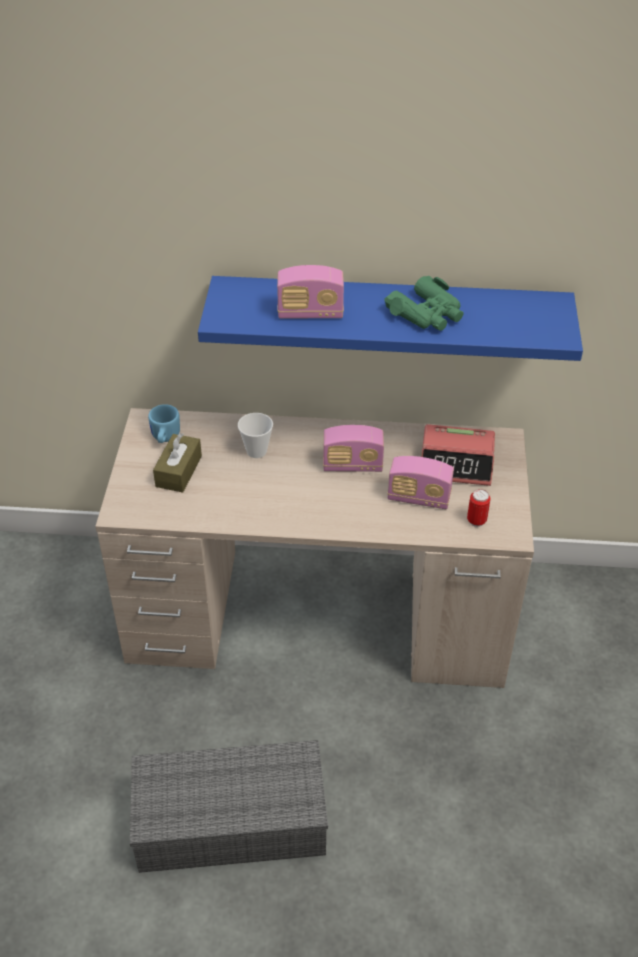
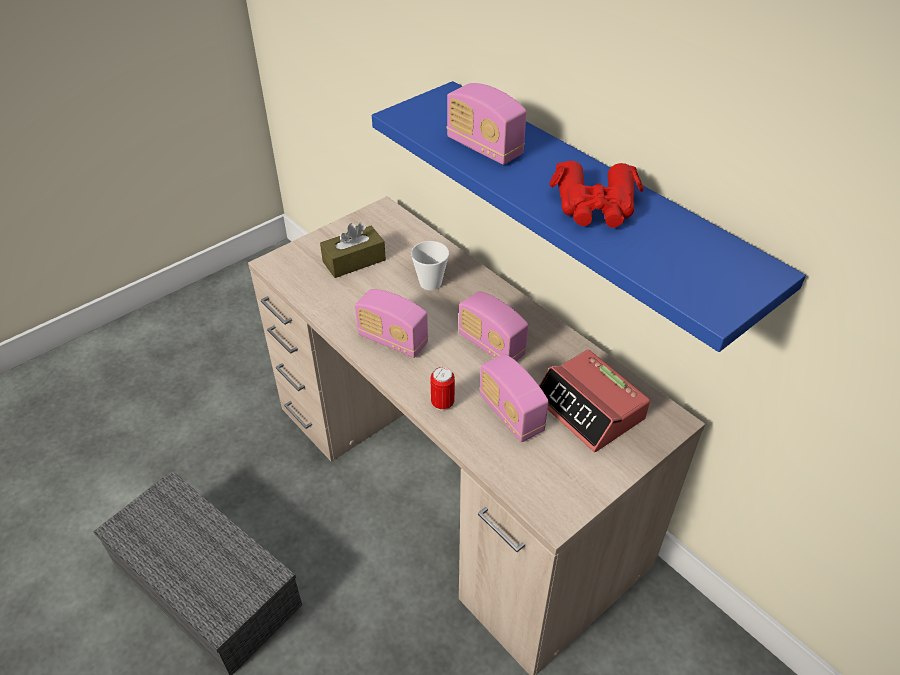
camera: 45 degrees right, 0 degrees up
(164, 438) = (378, 231): blue mug -> none
(285, 505) = (392, 340): none -> radio
(427, 314) = (595, 205): green binoculars -> red binoculars
(476, 521) = (537, 475): can -> can (442, 403)

